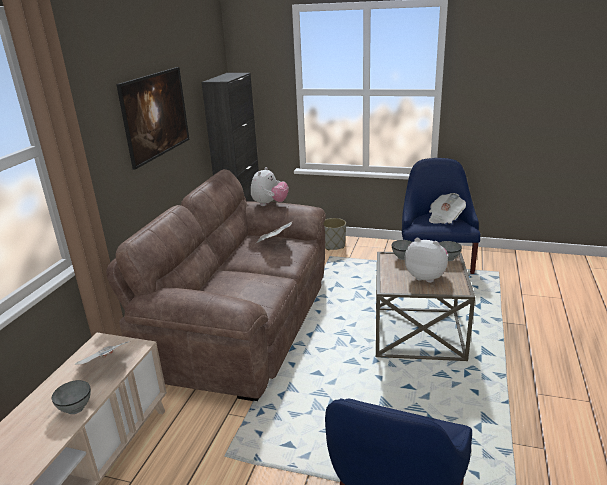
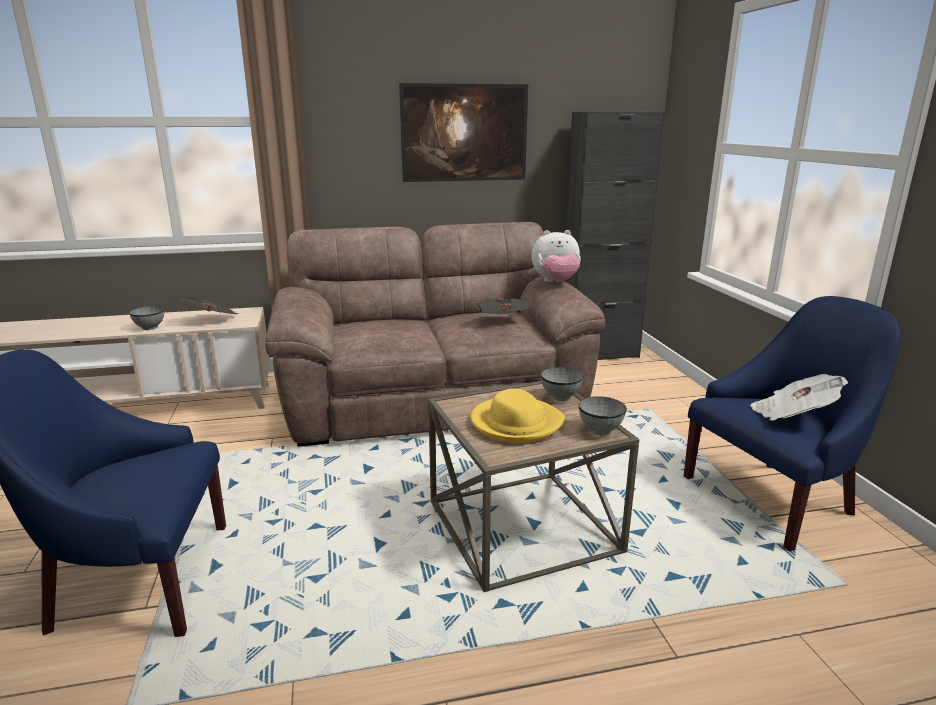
camera: 60 degrees right, 5 degrees down
(334, 246) = (684, 404): grey planter -> none
(426, 277) = (516, 423): plush toy -> yellow hat

